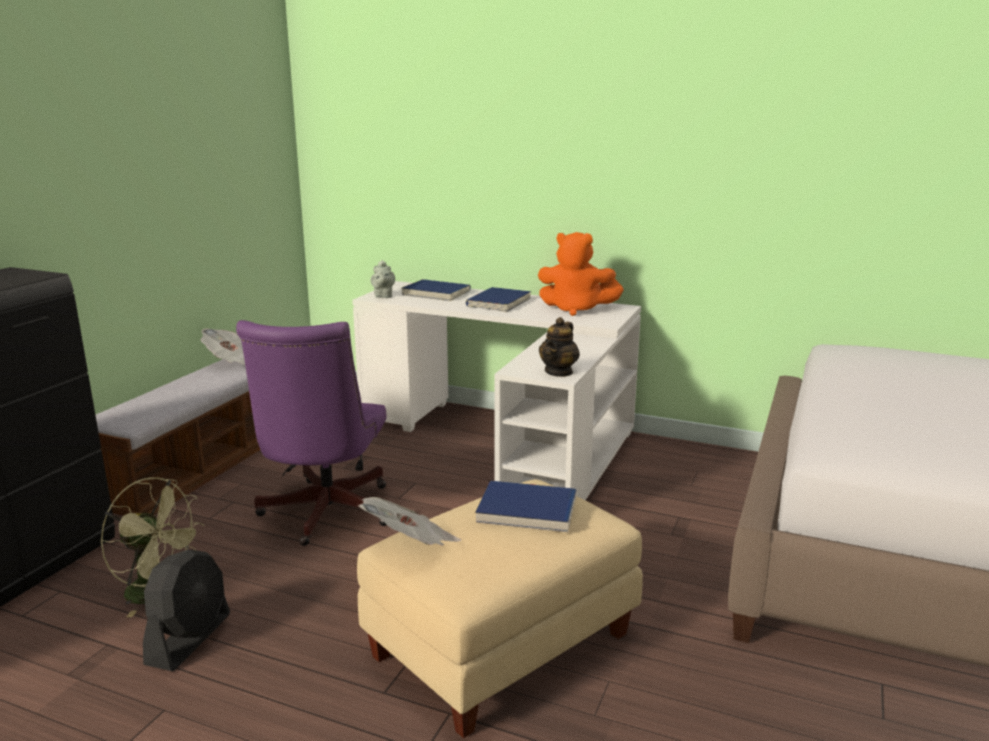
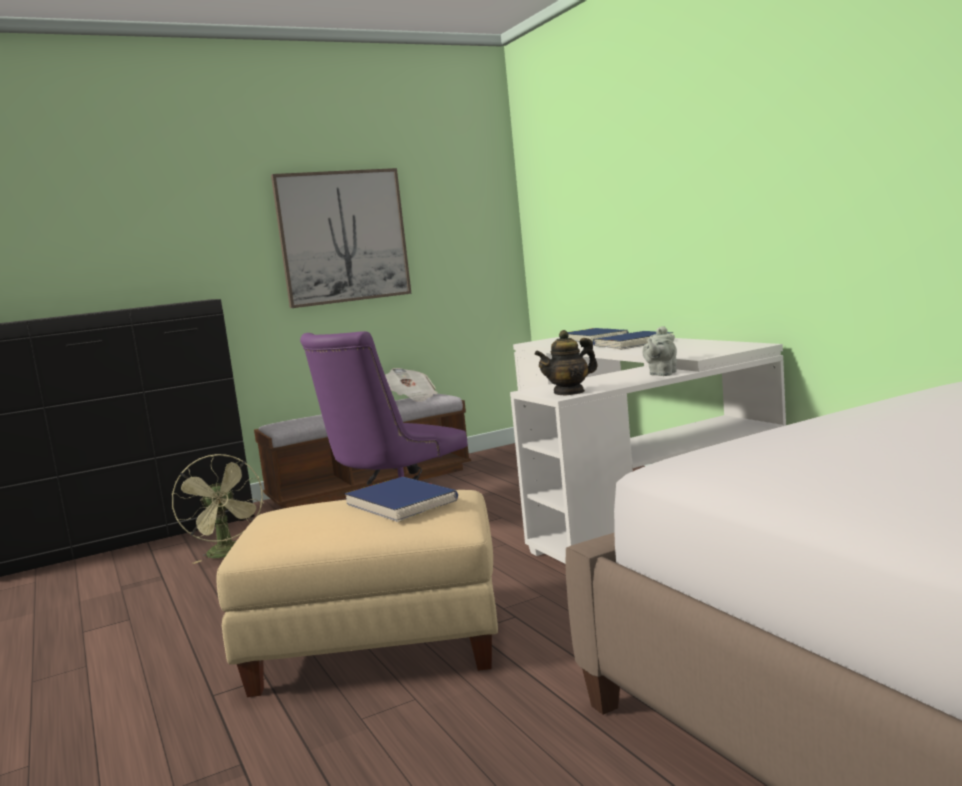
camera: 40 degrees right, 10 degrees down
(147, 176) = (343, 237): none -> picture
(189, 639) = (202, 584): black fan -> none
(383, 296) = (543, 341): grey teapot -> grey teapot (662, 374)
(411, 545) = (276, 511): newspaper -> none
(576, 309) = (697, 347): orange plush toy -> none

